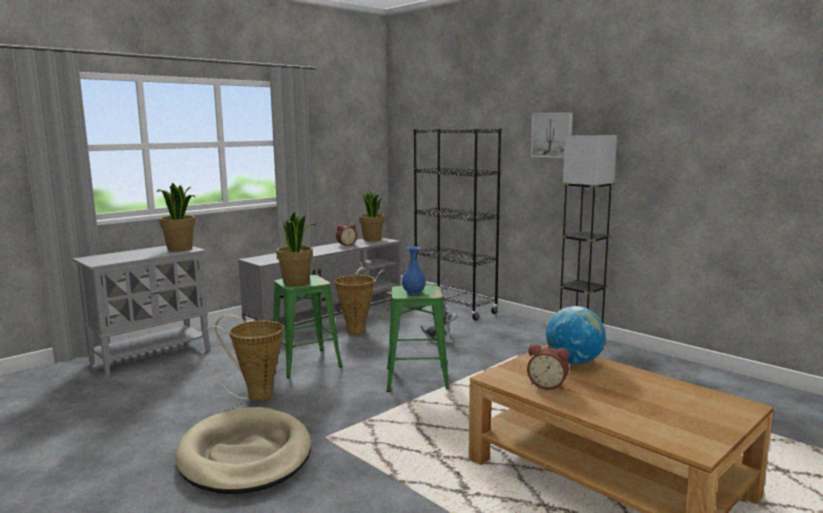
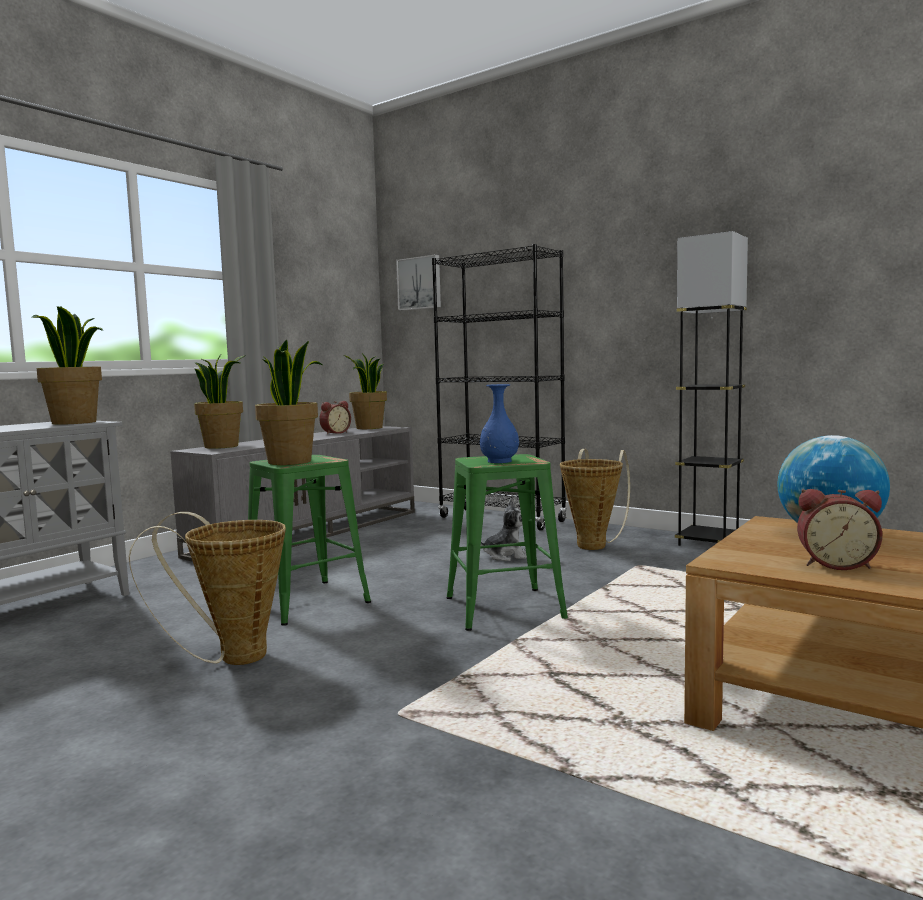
camera: 10 degrees left, 5 degrees down
(245, 456) = (249, 766): beige dog bed -> none
(269, 256) = (222, 446): none -> potted plant
(359, 331) = (374, 554): basket -> basket (594, 545)
(552, 135) = (643, 252): picture -> picture (420, 283)

